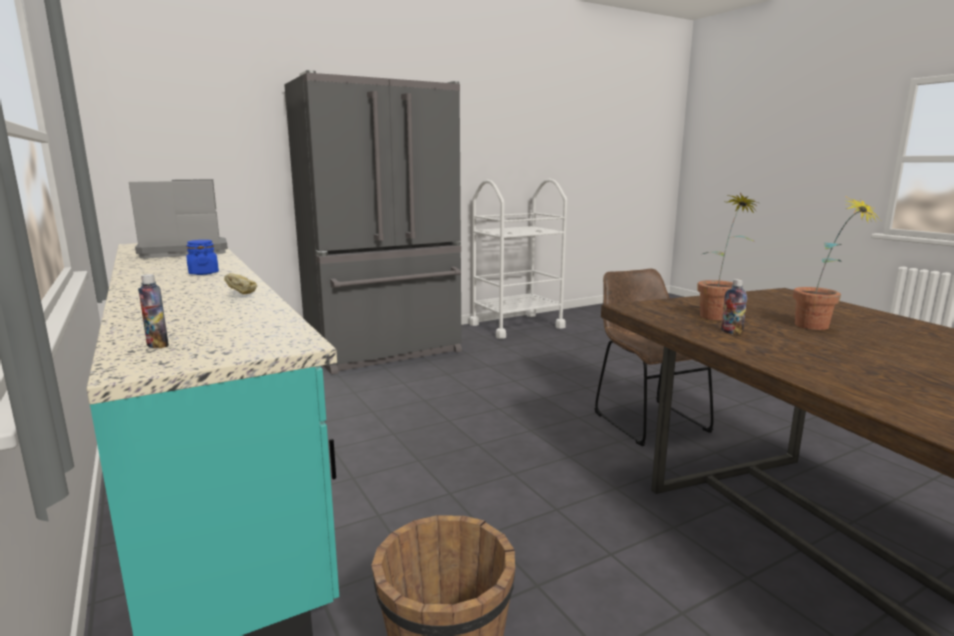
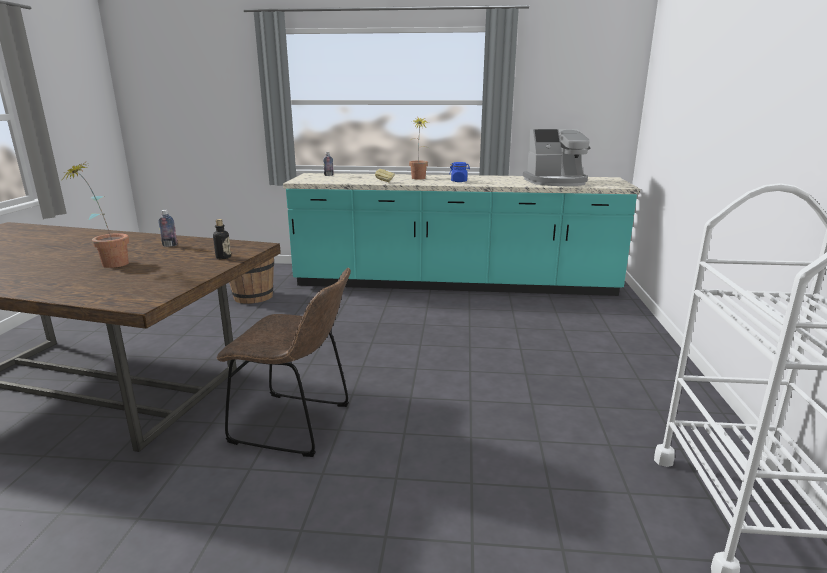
camera: 125 degrees right, 5 degrees up
(183, 252) = (556, 182): coffee machine -> coffee machine turned 75 degrees clockwise
(386, 352) = (630, 363): grey fridge -> none
(683, 304) = (223, 257): none -> bottle
(720, 315) = (187, 255): potted plant -> potted plant (418, 179)

